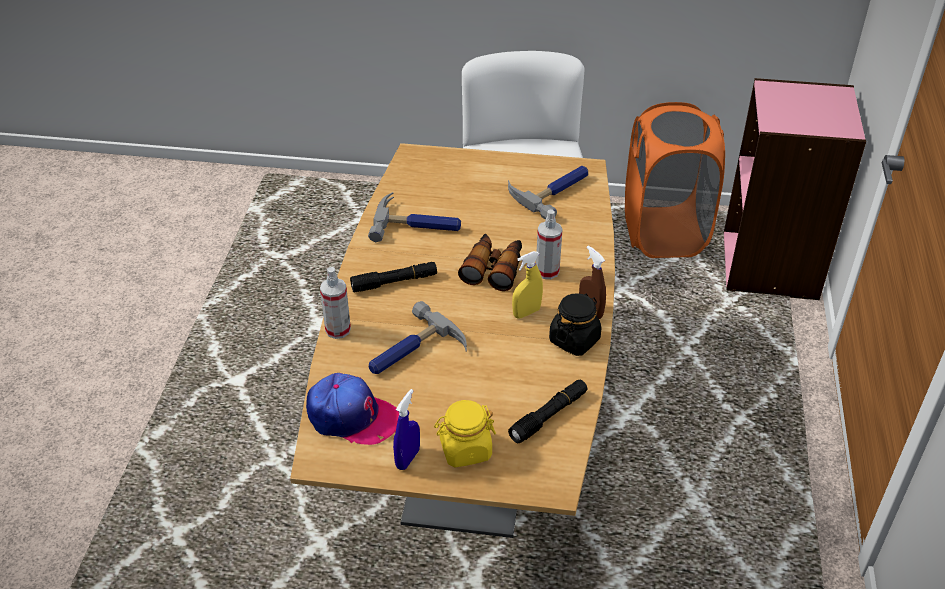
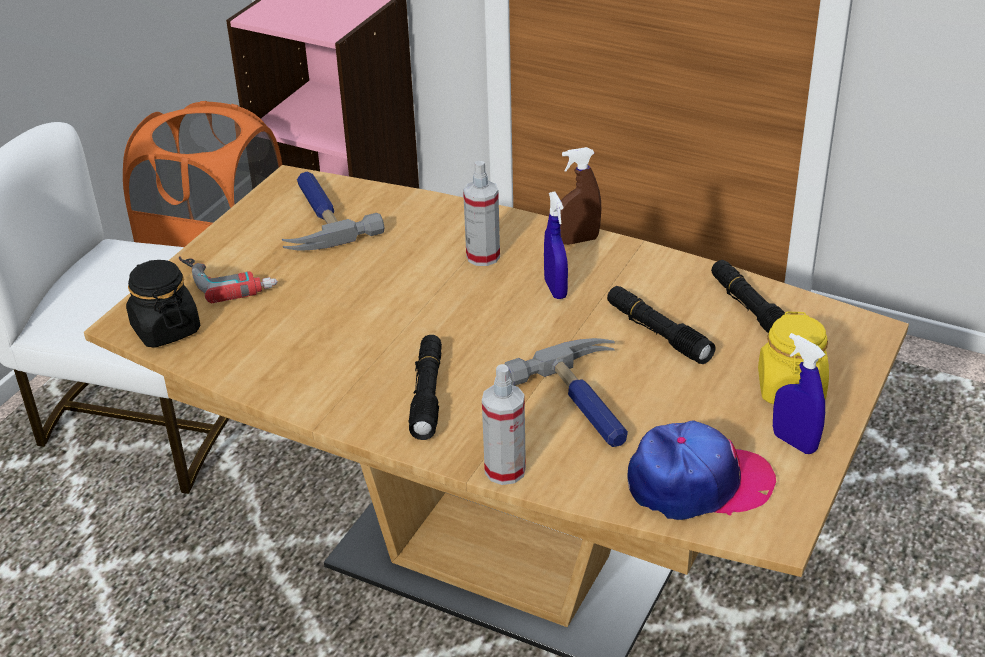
camera: 70 degrees left, 5 degrees down
(352, 417) = (698, 484): cap -> cap turned 45 degrees clockwise
(418, 224) = (305, 349): hammer -> none
(472, 176) = (229, 278): none -> power drill
(493, 268) = (450, 298): binoculars -> none
(499, 371) = (658, 333): none -> black flashlight
(526, 312) = (555, 289): yellow spray bottle -> blue spray bottle
(574, 340) = (624, 263): black jar -> black jar (165, 329)

